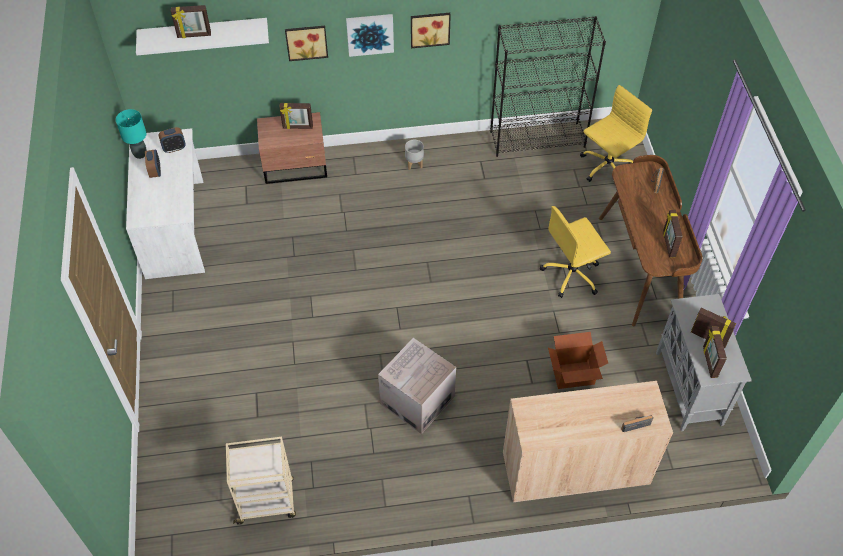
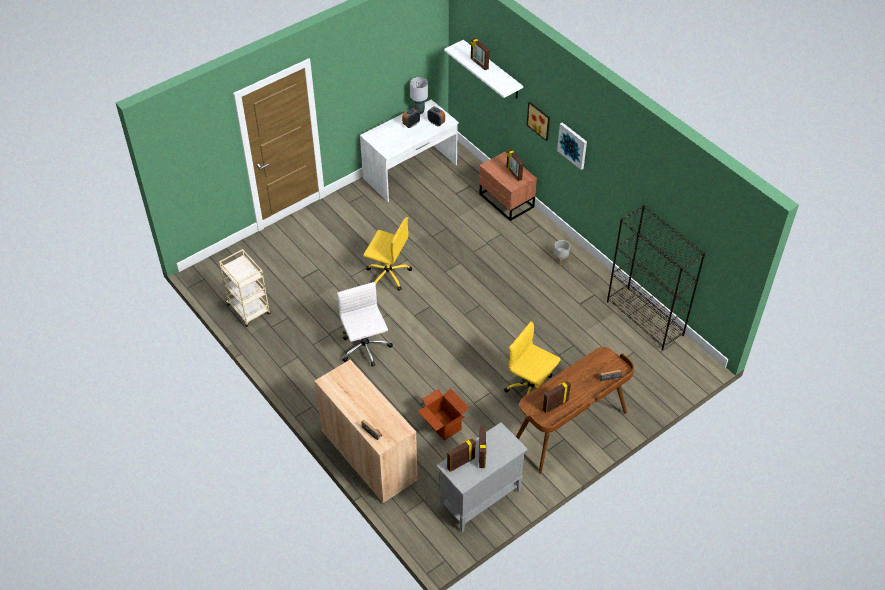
camera: 60 degrees right, 5 degrees down
(140, 154) = (419, 111): turquoise table lamp -> grey table lamp
(417, 400) = (365, 349): cardboard box -> white office chair
(430, 28) = (605, 171): picture -> none
(606, 168) = (652, 371): yellow office chair -> yellow office chair (387, 274)

